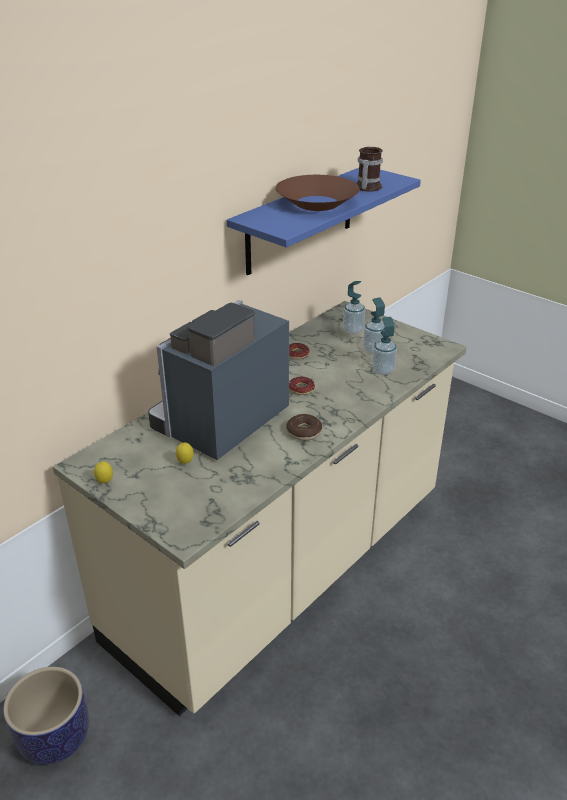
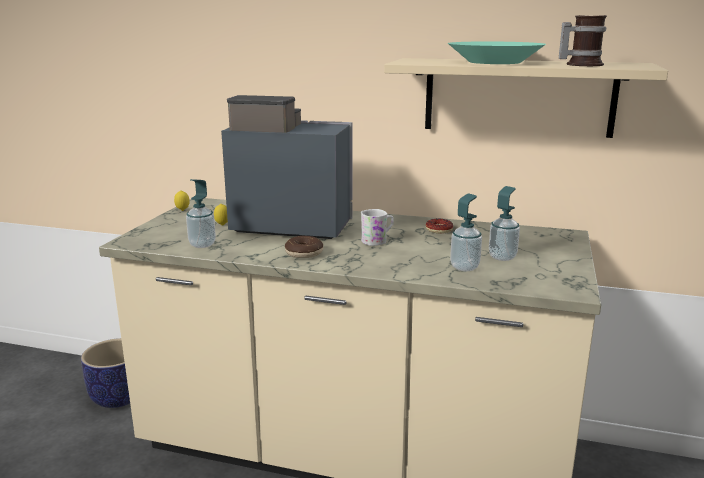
camera: 65 degrees right, 15 degrees down
(300, 220) = (518, 97): blue shelf -> beige shelf
(301, 389) = (377, 241): donut -> white mug
(317, 203) = (495, 62): brown bowl -> turquoise bowl
(353, 330) = (527, 242): soap dispenser -> soap dispenser (202, 244)

